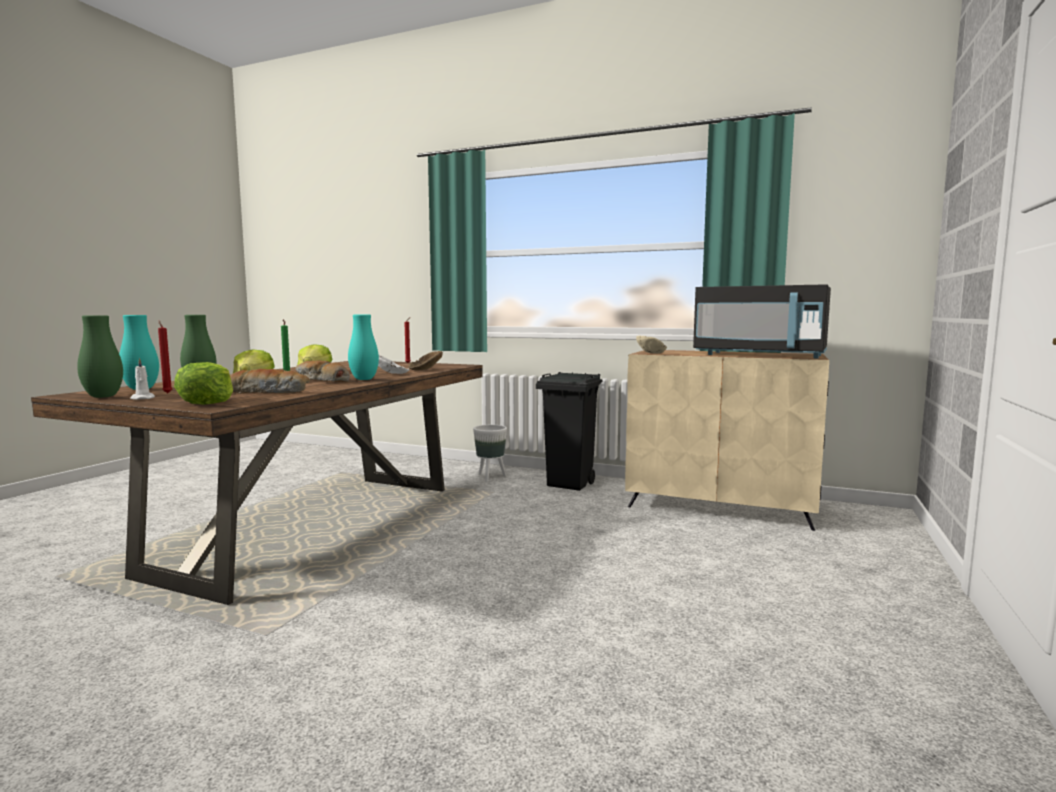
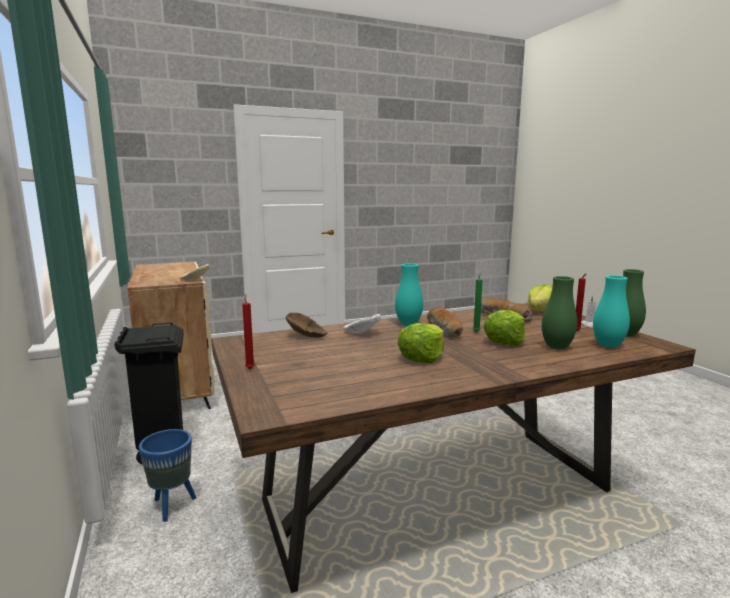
camera: 135 degrees left, 5 degrees up
(490, 477) = (171, 506): white planter -> blue planter
(760, 355) = (177, 268): black microwave -> none

